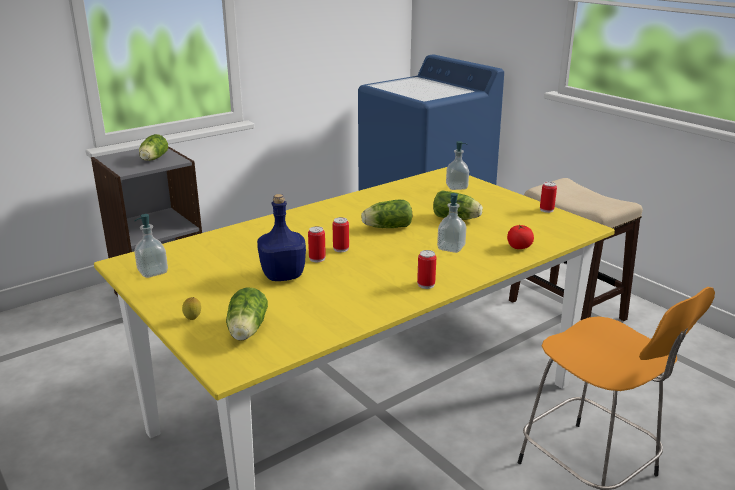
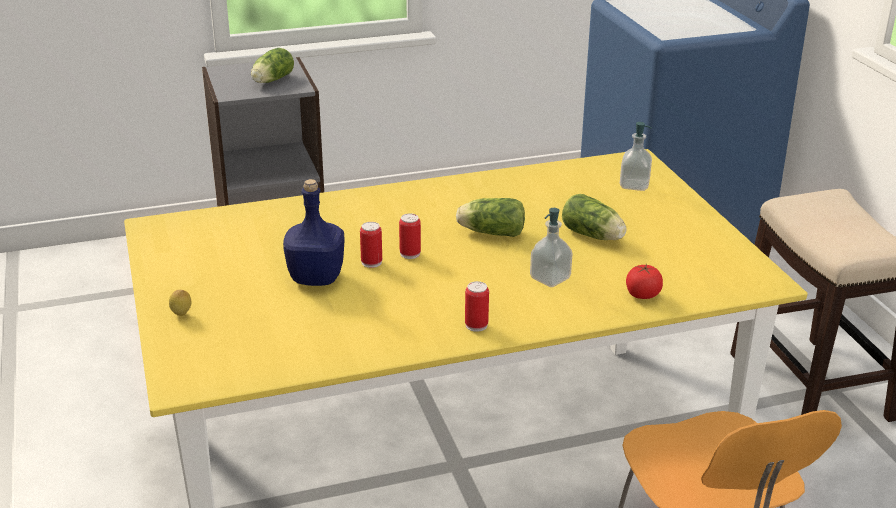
camera: 20 degrees right, 5 degrees up
(153, 272) = (177, 244): soap dispenser -> none
(246, 331) = (228, 342): lettuce -> none
(546, 210) = (732, 244): can -> none

